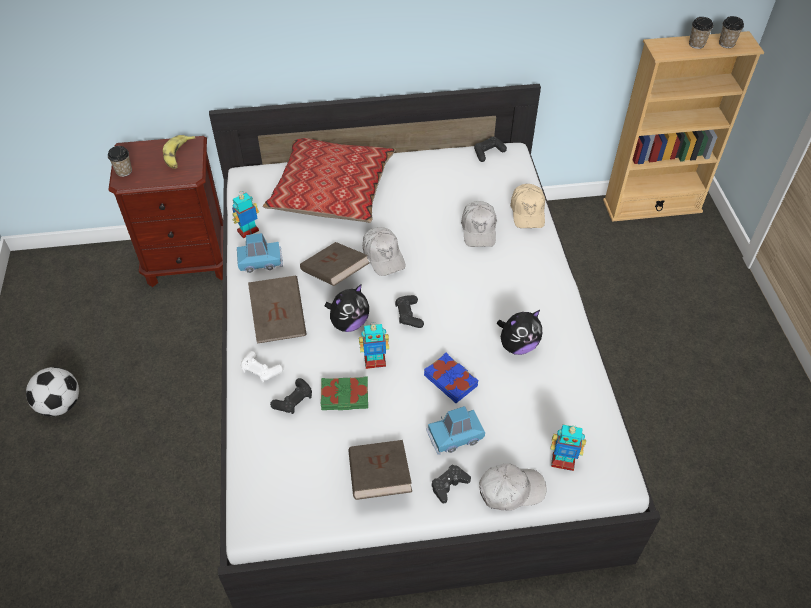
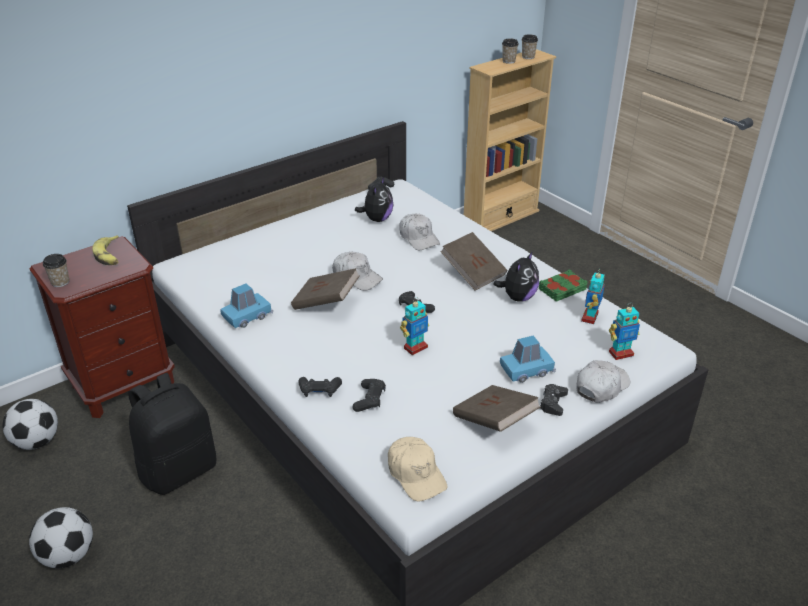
camera: 30 degrees left, 15 degrees down
(97, 289) = (37, 442): none -> football
(178, 365) = (179, 469): none -> black backpack
(248, 231) = (216, 300): toy robot -> toy robot (590, 317)
(261, 370) = (319, 391): white game controller -> black game controller
(279, 319) = (303, 350): brown book -> brown book (473, 273)
(332, 189) = (269, 249): pillow -> none
(345, 397) = (413, 380): green book -> green book (562, 289)
(349, 323) = (368, 331): plush toy -> plush toy (377, 219)
(451, 380) = (489, 336): blue book -> none
(455, 436) = (526, 370): blue toy car -> blue toy car turned 150 degrees counterclockwise
(528, 212) = (446, 216): beige cap -> beige cap (416, 474)

